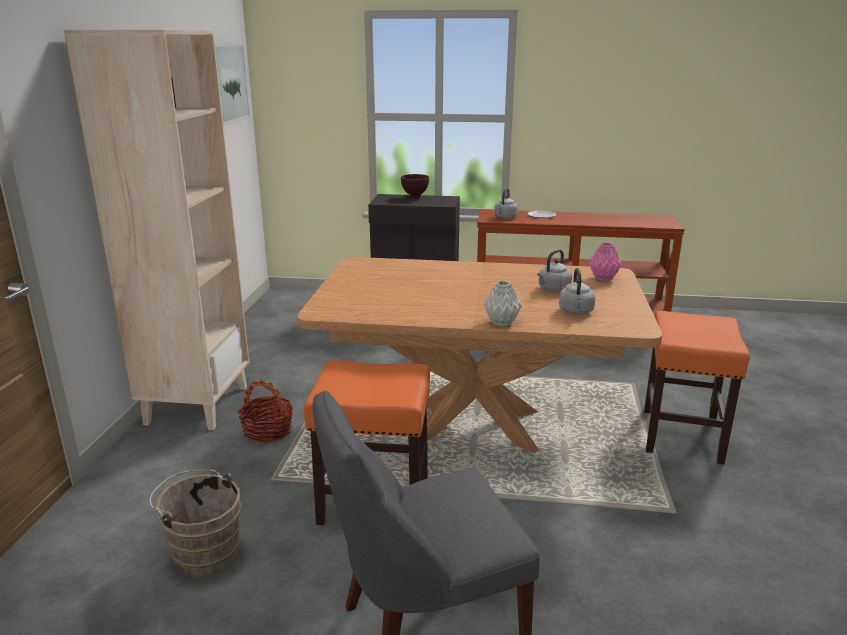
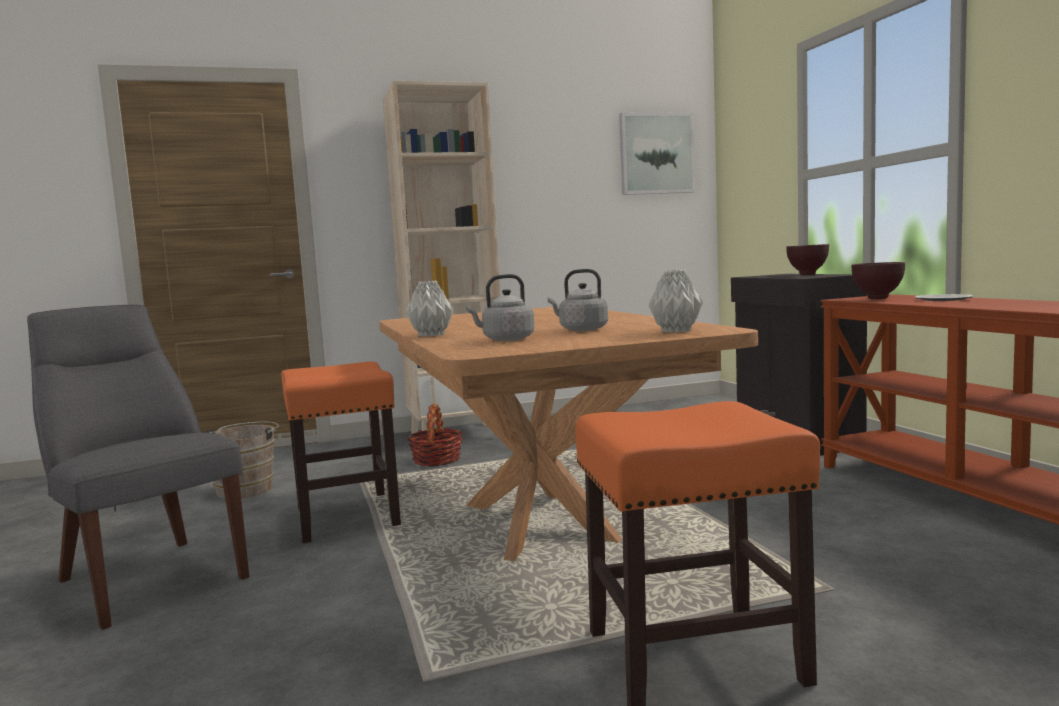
camera: 65 degrees right, 15 degrees down
(505, 217) = (877, 298): grey kettle -> brown bowl
(604, 278) = (677, 331): pink vase -> grey vase

